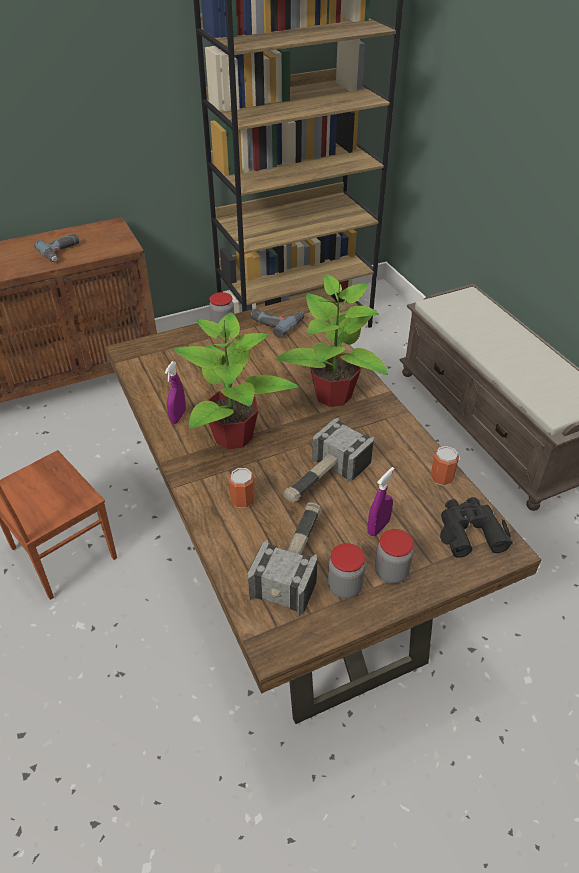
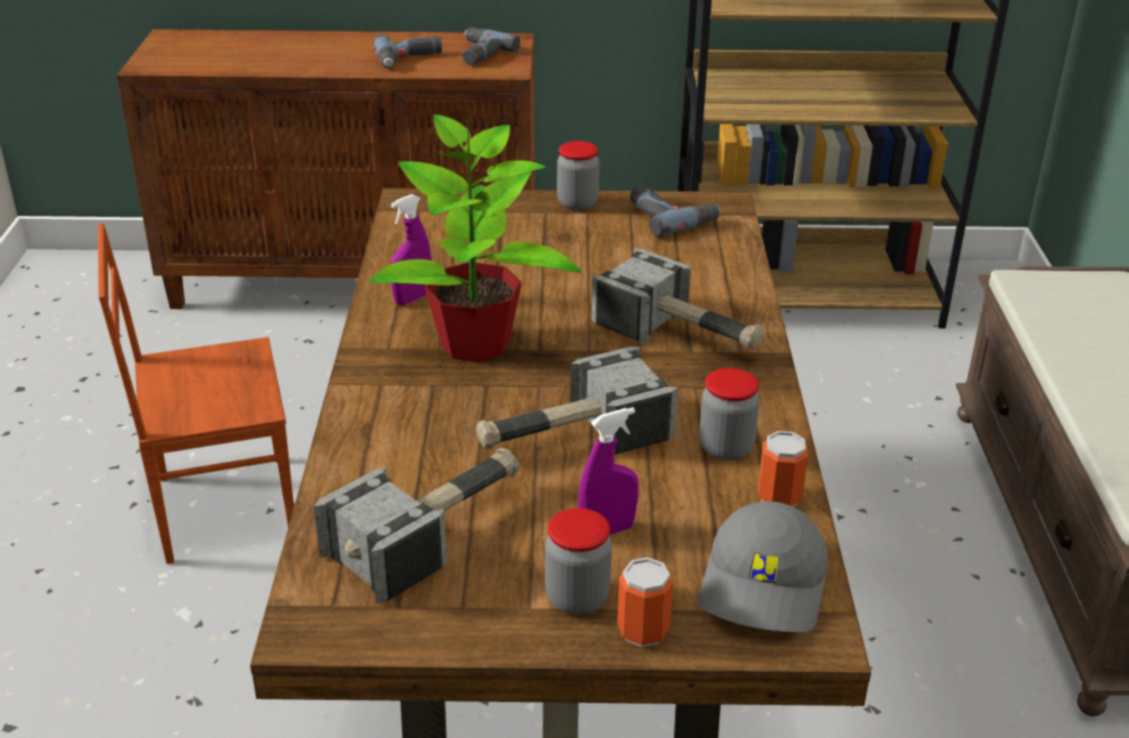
camera: 25 degrees right, 10 degrees down
(100, 239) = (477, 54): none -> power drill
(243, 500) = (420, 429): can -> can (643, 630)
(332, 396) = (681, 334): potted plant -> hammer
(344, 587) = (483, 591): jar -> jar (726, 448)
(469, 531) = (765, 587): black binoculars -> grey cap

